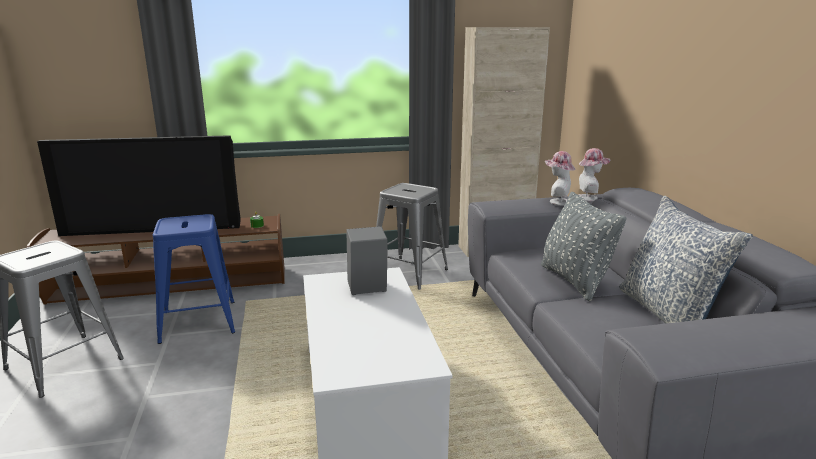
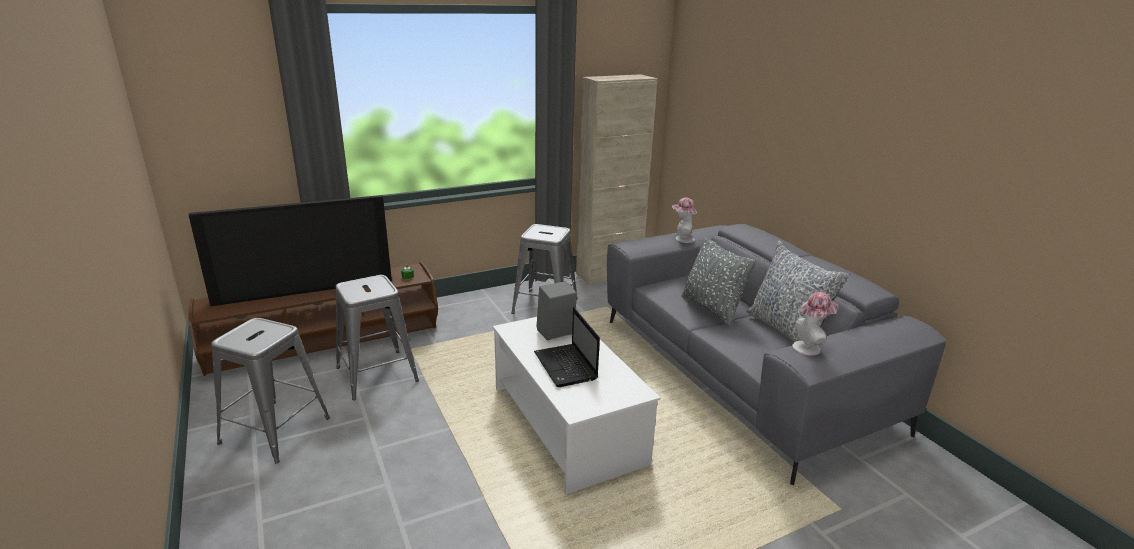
camera: 15 degrees left, 5 degrees up
(199, 321) = (377, 374): blue stool -> grey stool
(355, 325) = (566, 367): none -> laptop
(589, 197) = (704, 233): hat -> hat (809, 347)

